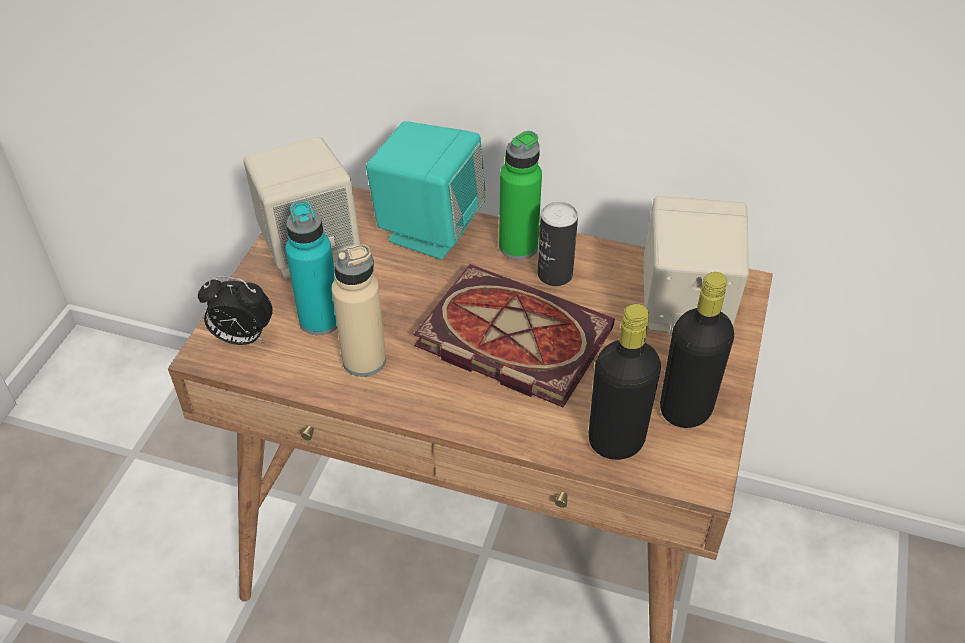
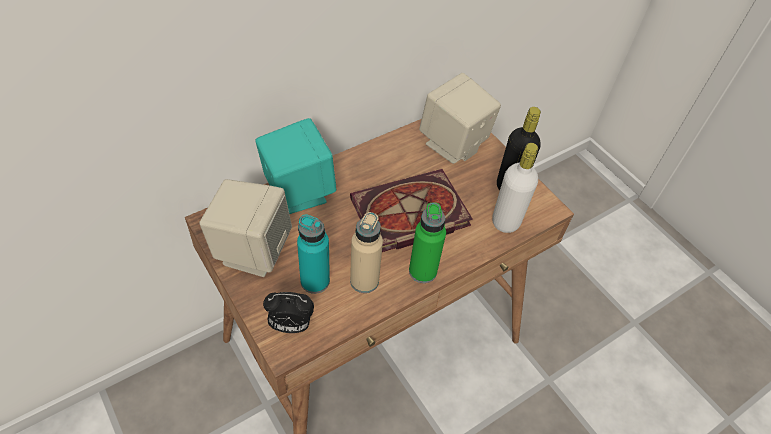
camera: 55 degrees left, 5 degrees up
(242, 338) = (290, 325): alarm clock -> alarm clock turned 45 degrees clockwise
(518, 246) = (350, 168): green bottle -> green bottle (422, 271)
(555, 274) = (384, 169): can -> none
(616, 441) = (506, 221): black bottle -> white bottle

